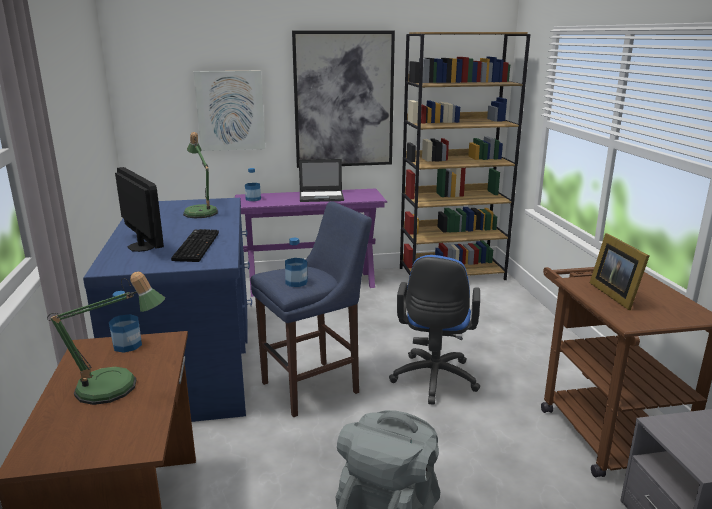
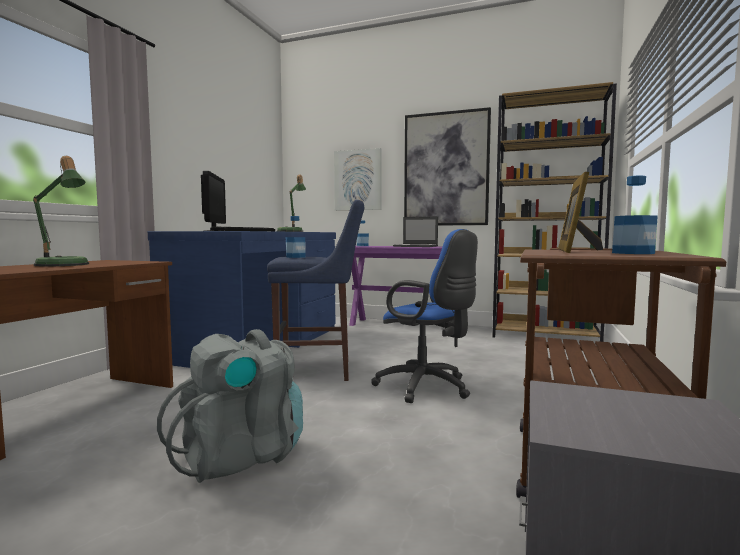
camera: 30 degrees right, 15 degrees down
(127, 345) = (123, 261): bottle -> bottle (633, 253)
(433, 381) = (427, 388): blue office chair -> blue office chair turned 90 degrees counterclockwise

